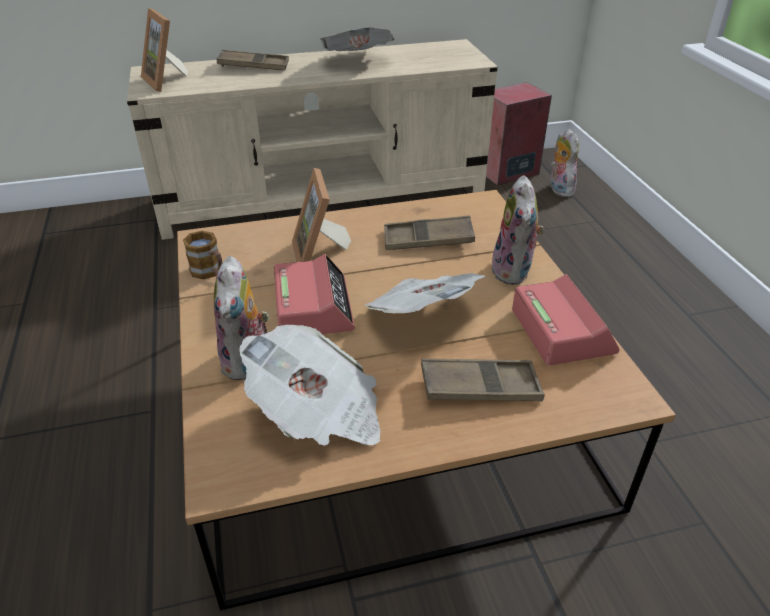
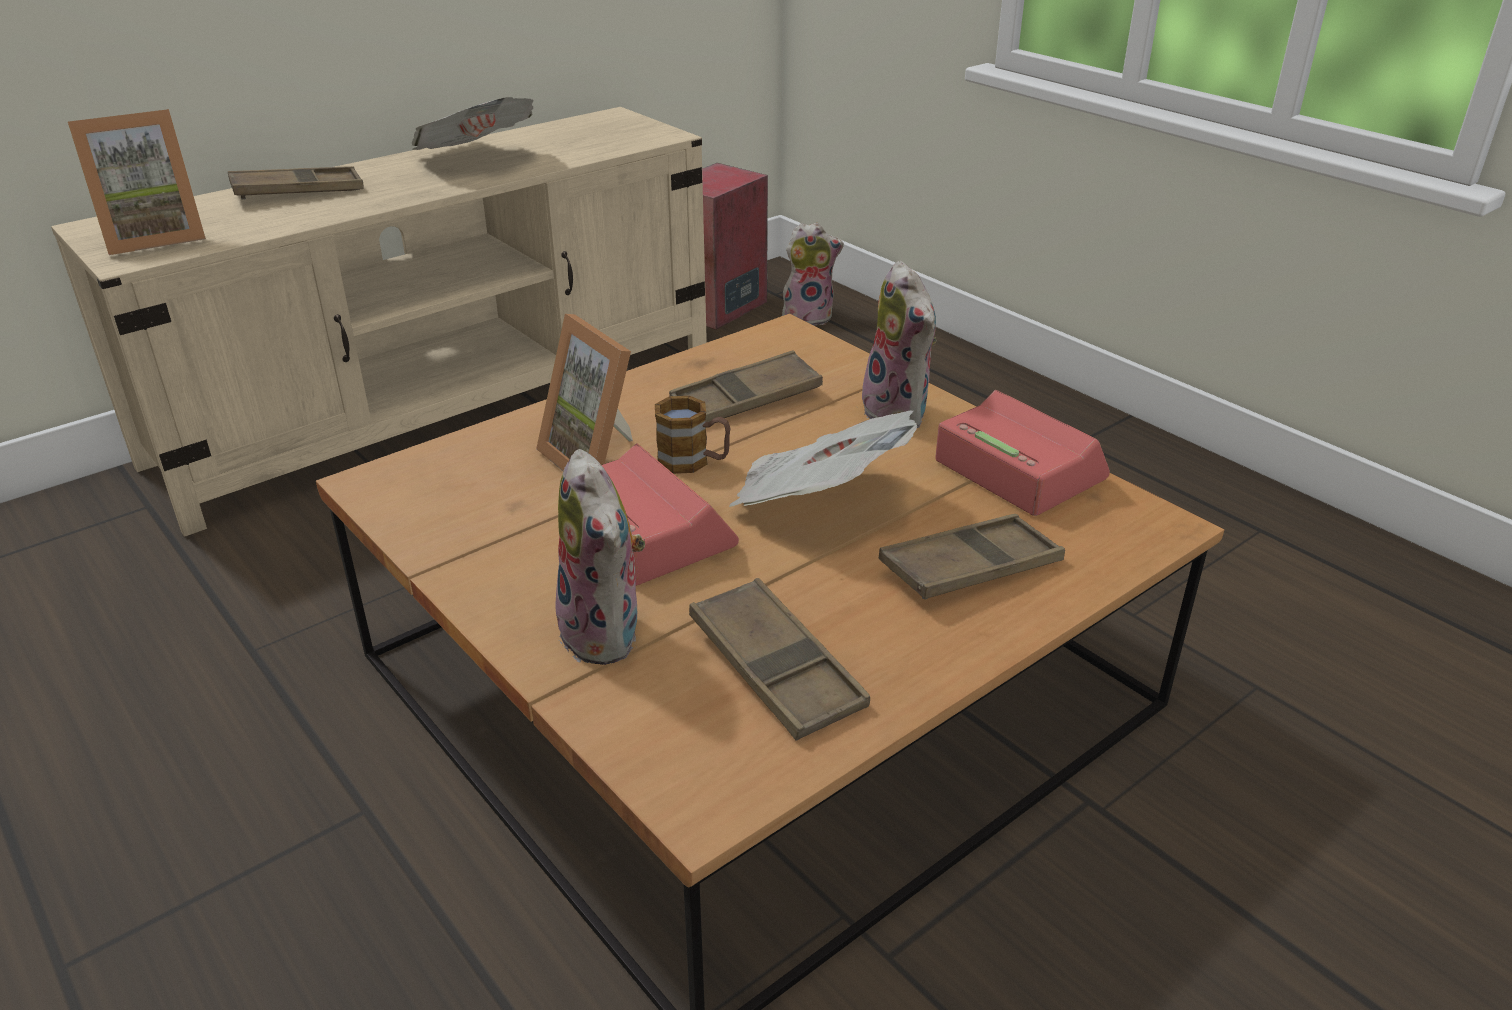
camera: 25 degrees left, 5 degrees down
(167, 81) = (154, 237): picture frame -> picture frame turned 60 degrees counterclockwise
(210, 272) = (432, 527): mug -> mug (693, 462)
(318, 413) = (776, 668): newspaper -> brown tray
(558, 189) = (808, 317): plush toy -> plush toy turned 120 degrees clockwise

